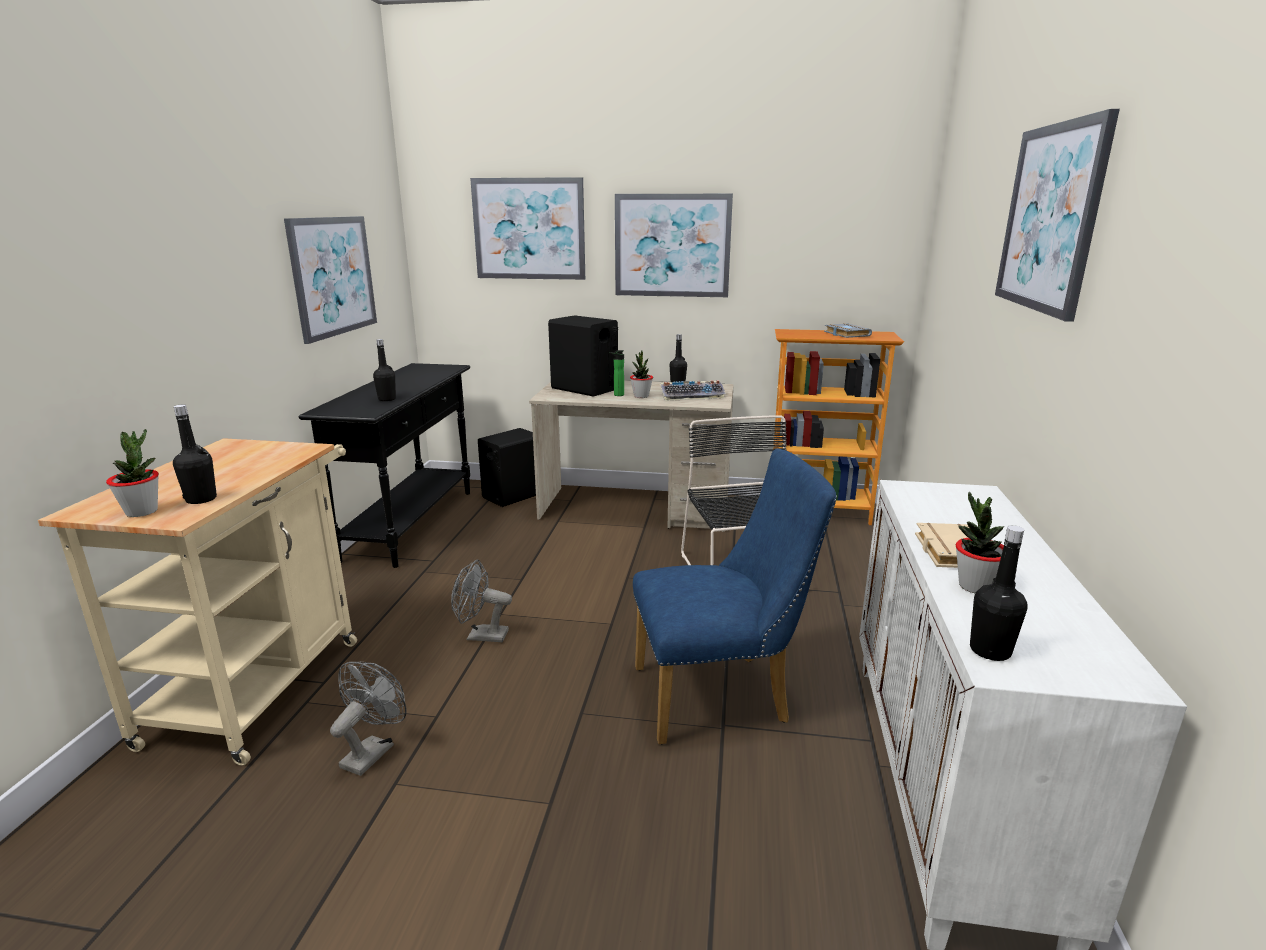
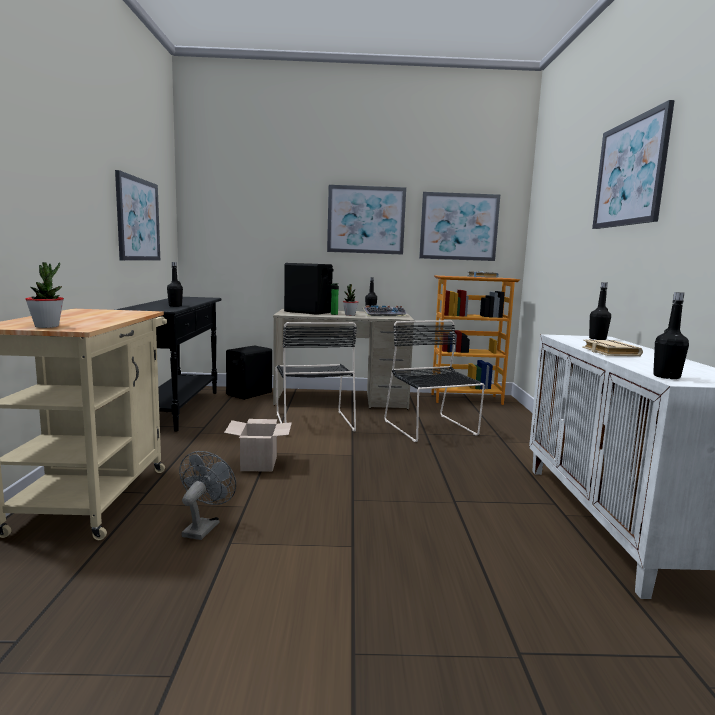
camera: 10 degrees left, 10 degrees down
(201, 499) = (88, 323): black bottle -> black bottle (597, 339)
(481, 636) = (259, 464): grey fan -> cardboard box
(529, 229) = (268, 206): picture -> picture (459, 227)
(581, 553) = (313, 421): none -> black chair
(721, 696) = (446, 487): blue chair -> none
(975, 586) = (635, 361): potted plant -> none

